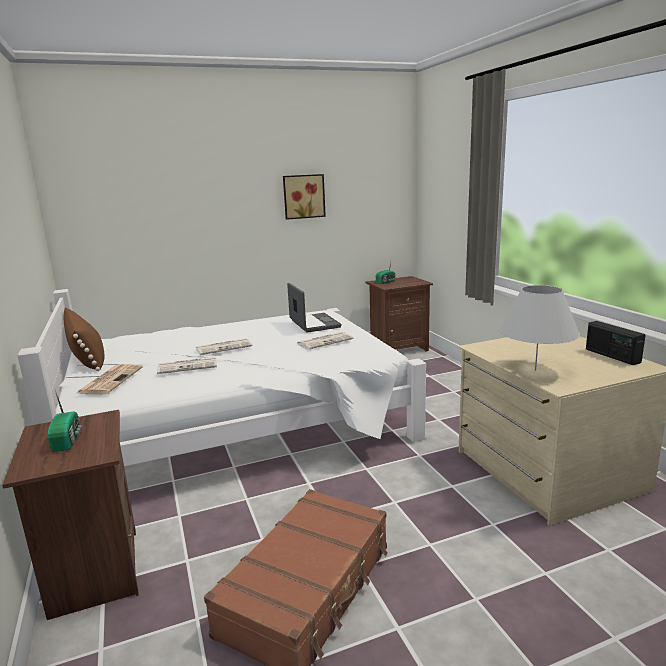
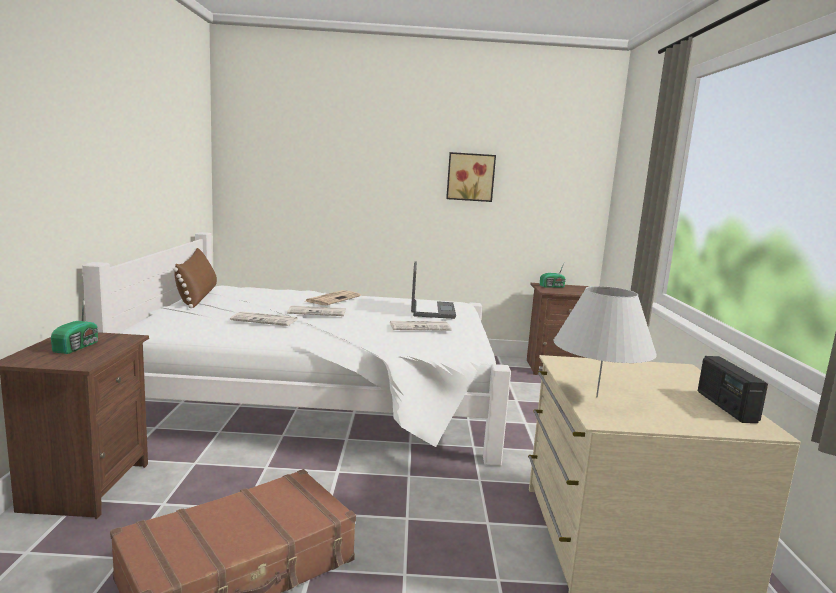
camera: 20 degrees right, 5 degrees down
(111, 380) = (189, 316): newspaper -> newspaper (333, 298)

